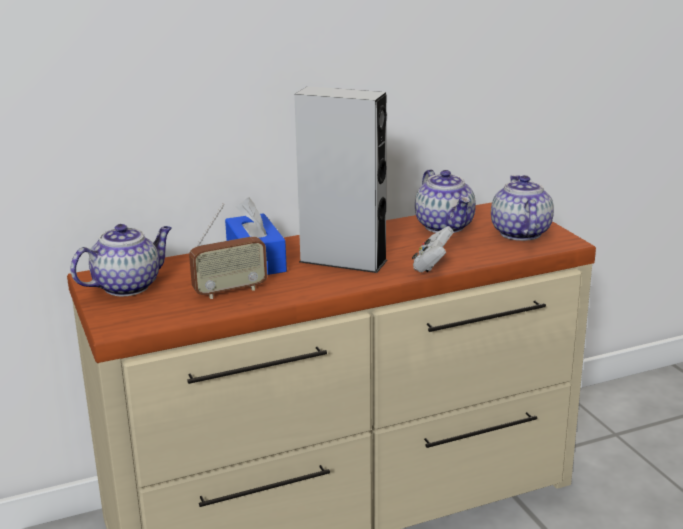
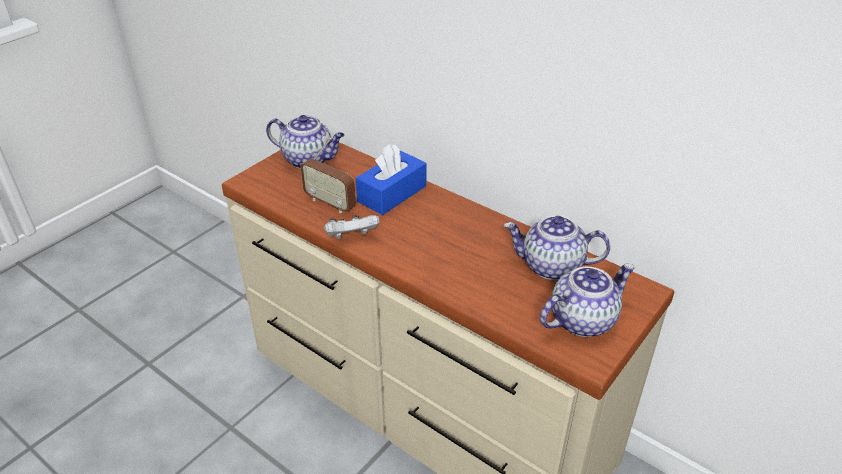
camera: 60 degrees right, 15 degrees up
(343, 261) = (425, 235): grey speaker -> none
(432, 266) = (454, 287): white game controller -> white game controller (351, 237)
(445, 226) = (551, 267): teapot -> teapot turned 60 degrees clockwise

